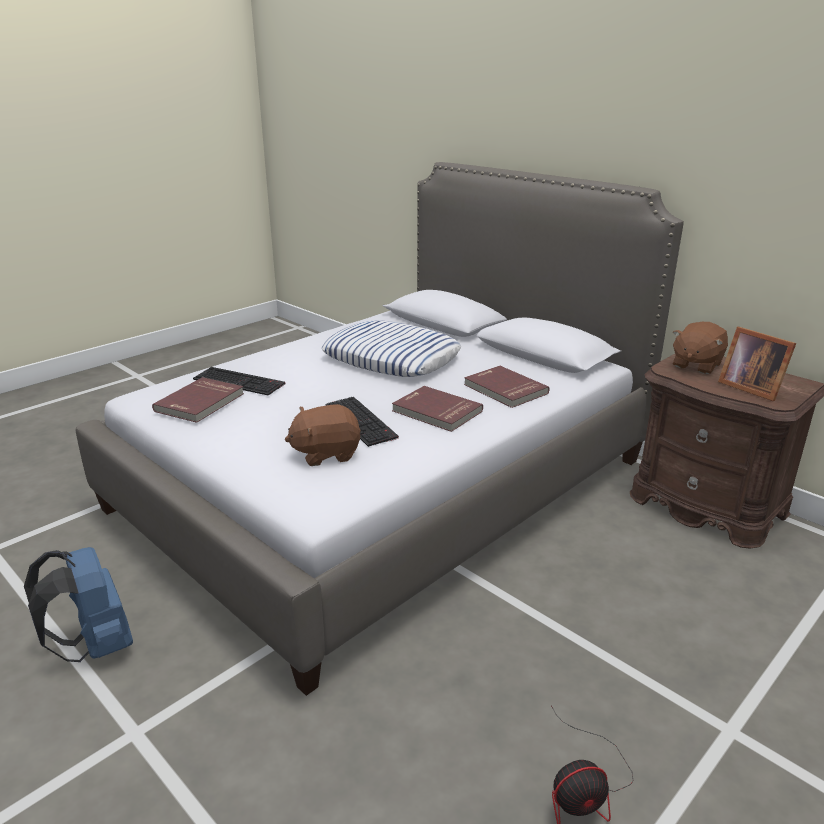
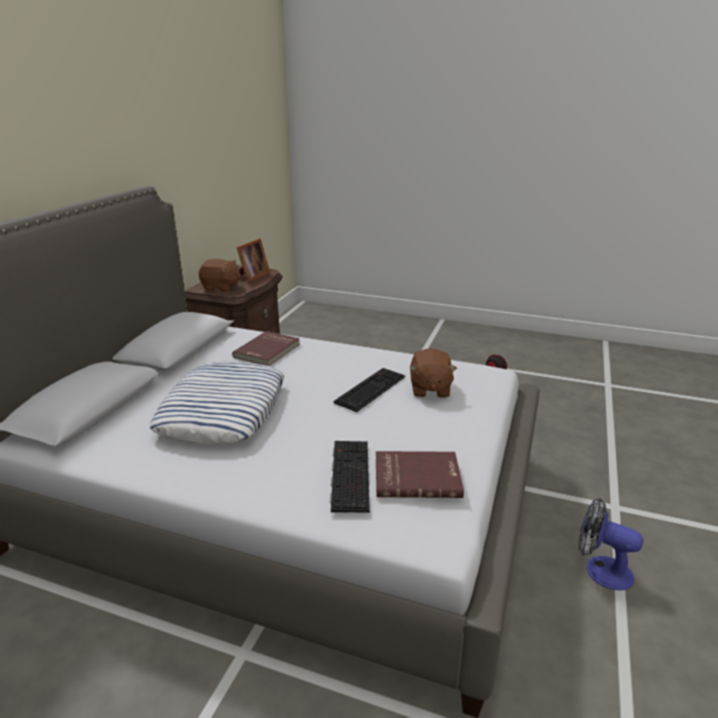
camera: 115 degrees left, 0 degrees up
(95, 646) = (600, 569): blue backpack -> fan
(326, 453) = (429, 389): brown plush toy -> brown plush toy turned 45 degrees clockwise
(436, 412) = (328, 366): red book -> none

